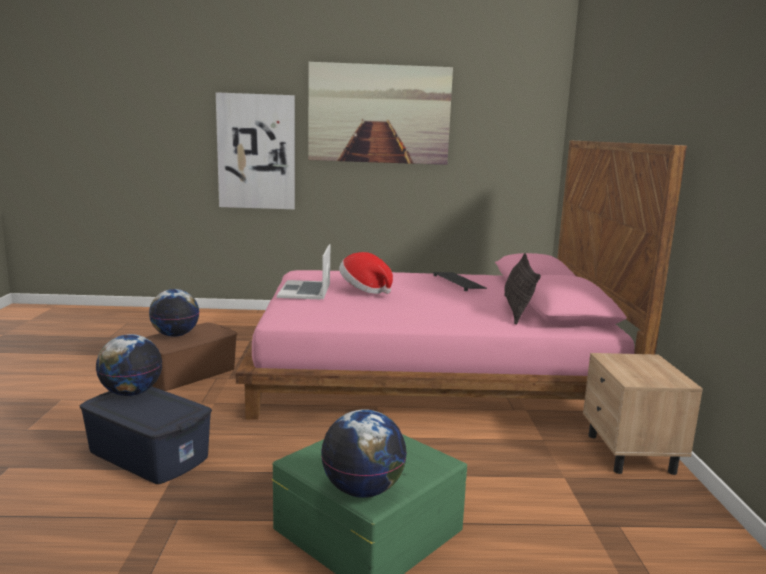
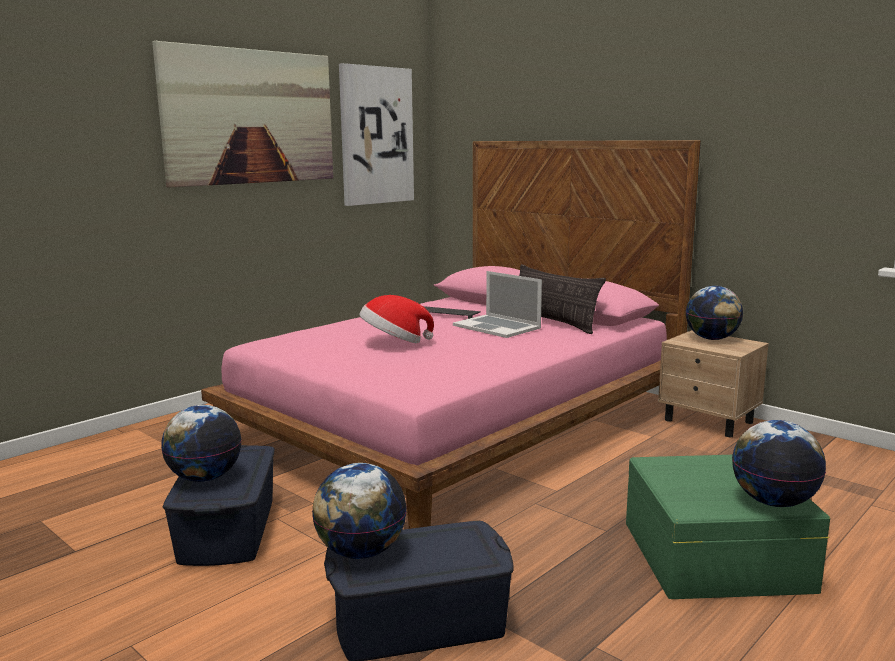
camera: 45 degrees left, 0 degrees up
(187, 373) = (227, 530): brown storage box -> blue storage box
(256, 152) = (87, 181): picture -> picture (376, 136)
(305, 290) = (340, 361): laptop -> laptop (497, 326)
(649, 366) = (712, 339): none -> globe

